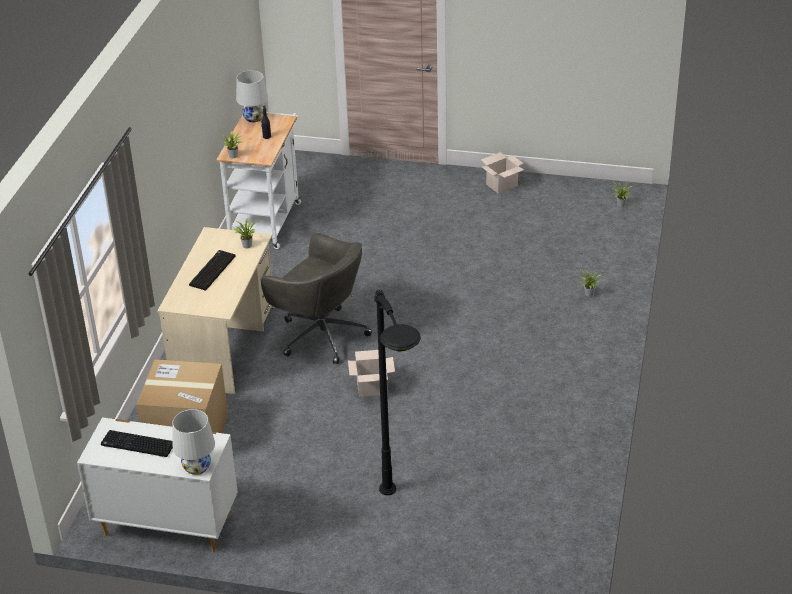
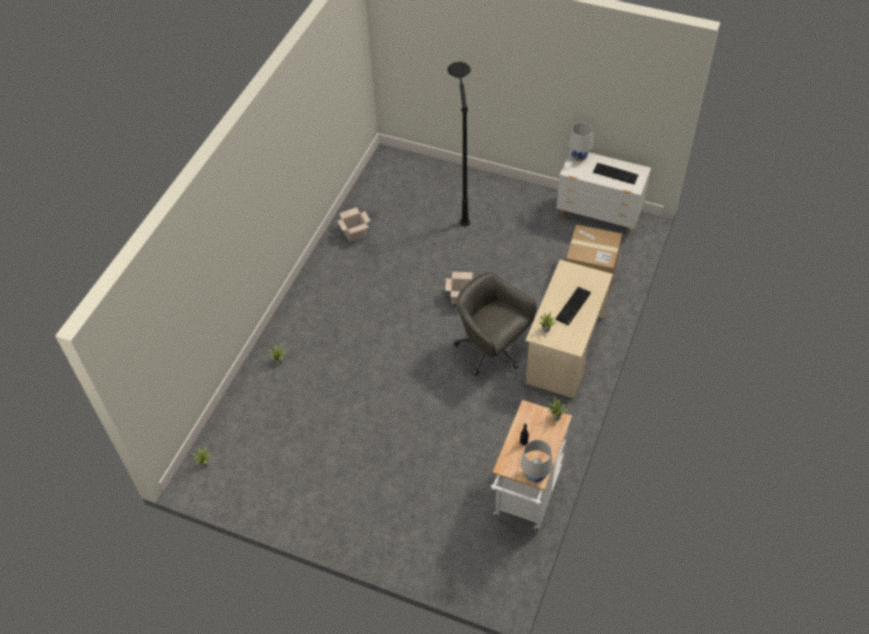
camera: 170 degrees left, 15 degrees up
(501, 185) = (299, 510): cardboard box -> cardboard box (355, 233)

